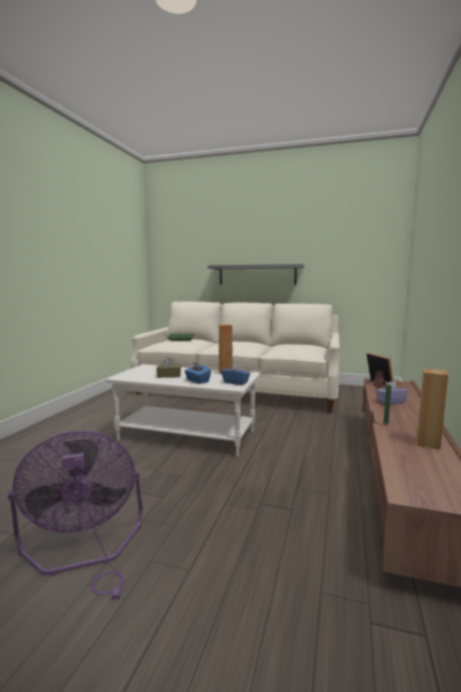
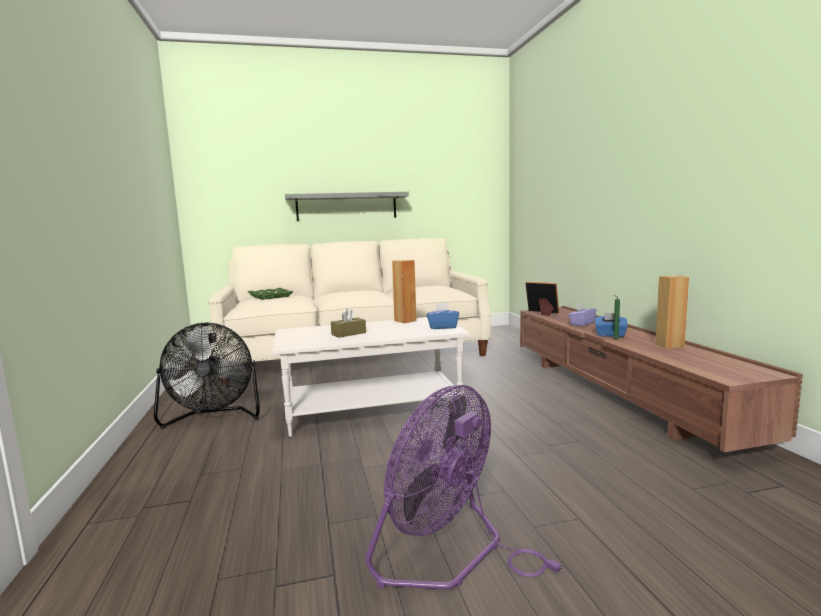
camera: 30 degrees left, 0 degrees up
(100, 415) = (211, 417): none -> black fan
(197, 381) = (397, 332): blue tissue box -> blue tissue box (610, 335)

